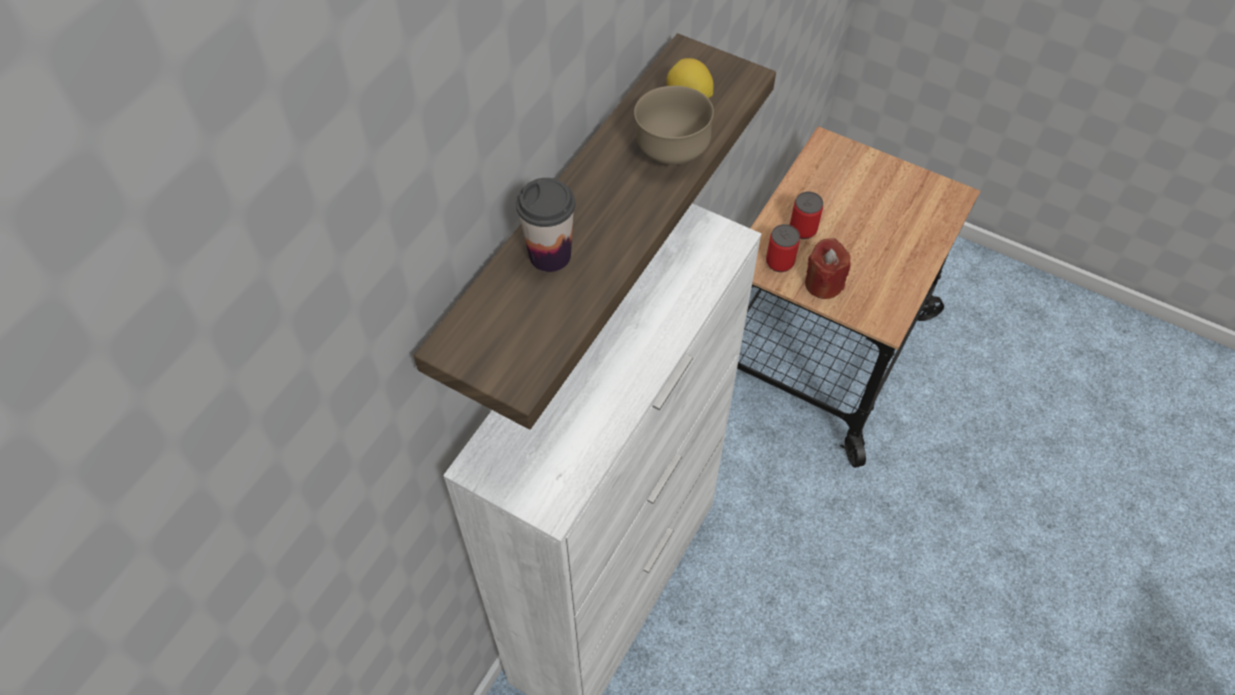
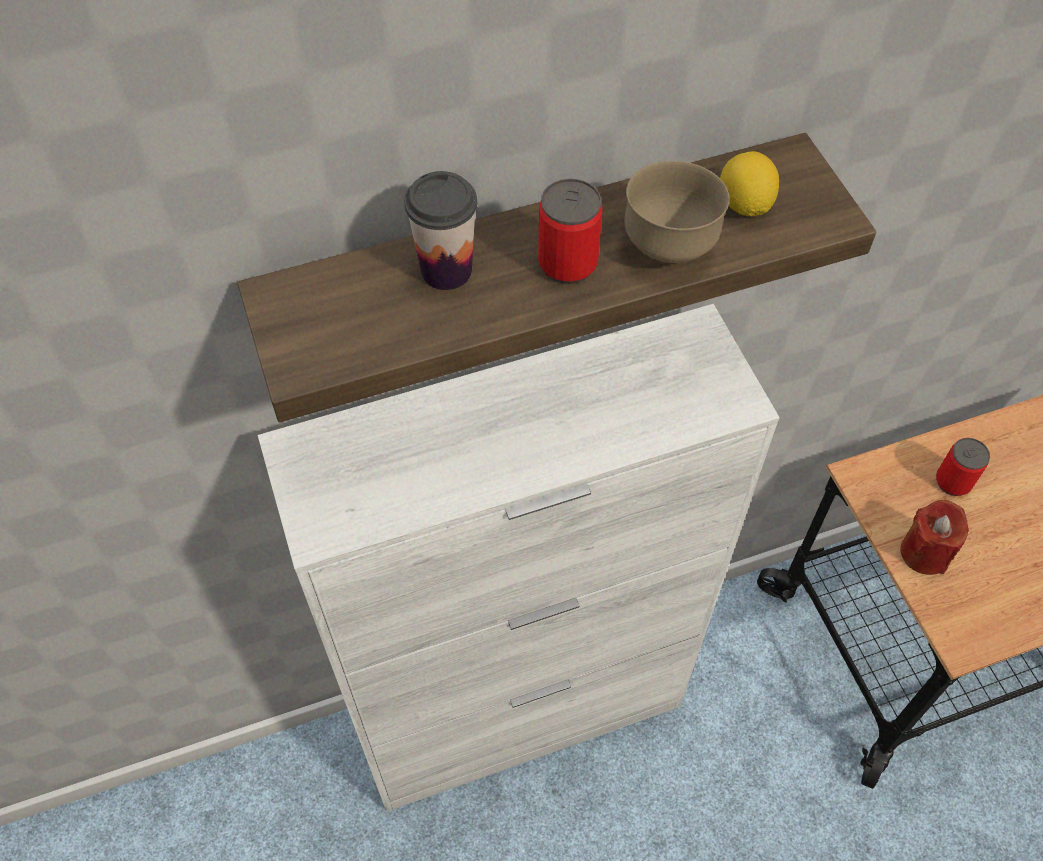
camera: 40 degrees right, 0 degrees up
(779, 262) = (895, 498): can -> can (567, 263)

